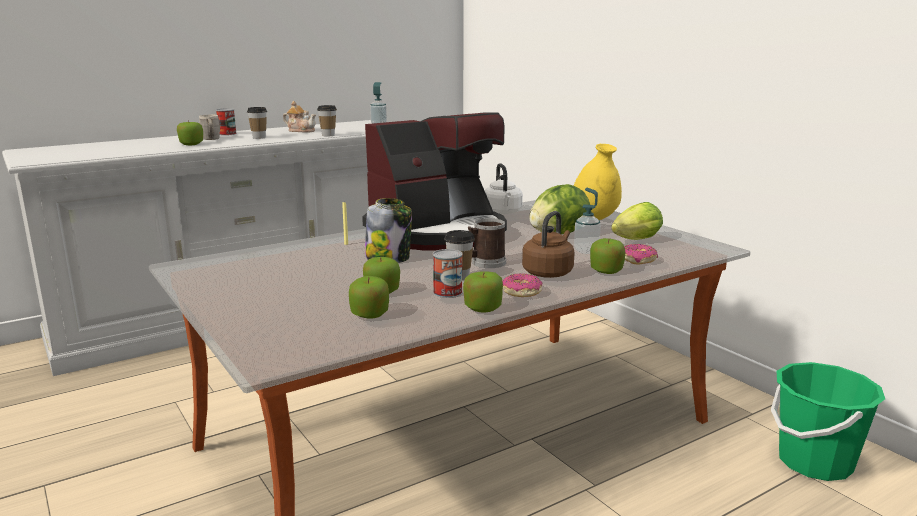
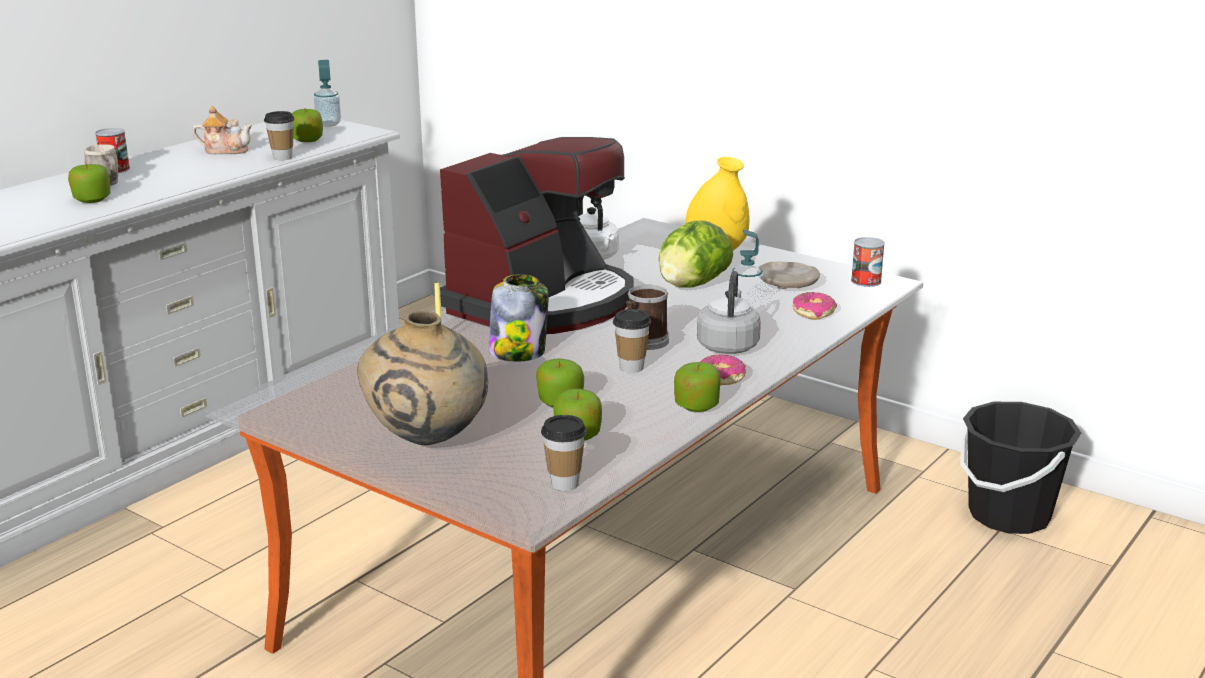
camera: 20 degrees left, 5 degrees up
(259, 137) = (180, 173): cup -> cup (564, 483)
(259, 302) = (428, 441): none -> beige vase
(447, 292) = (638, 391): can -> can (866, 281)
(548, 272) = (728, 345): brown kettle -> grey kettle
(606, 271) = (789, 333): apple -> apple (307, 140)
(634, 241) = (788, 284): lettuce -> beige plate
(814, 462) = (1008, 515): green bucket -> black bucket

